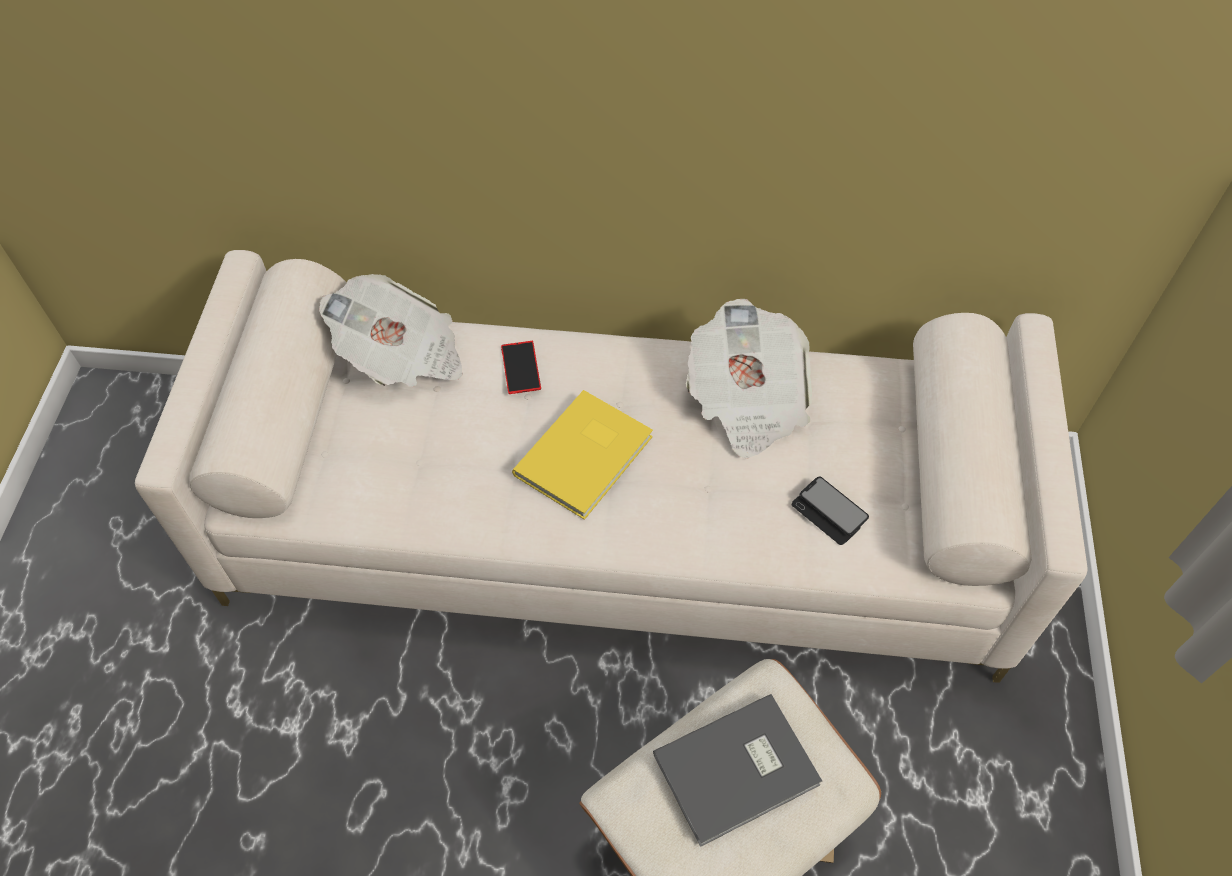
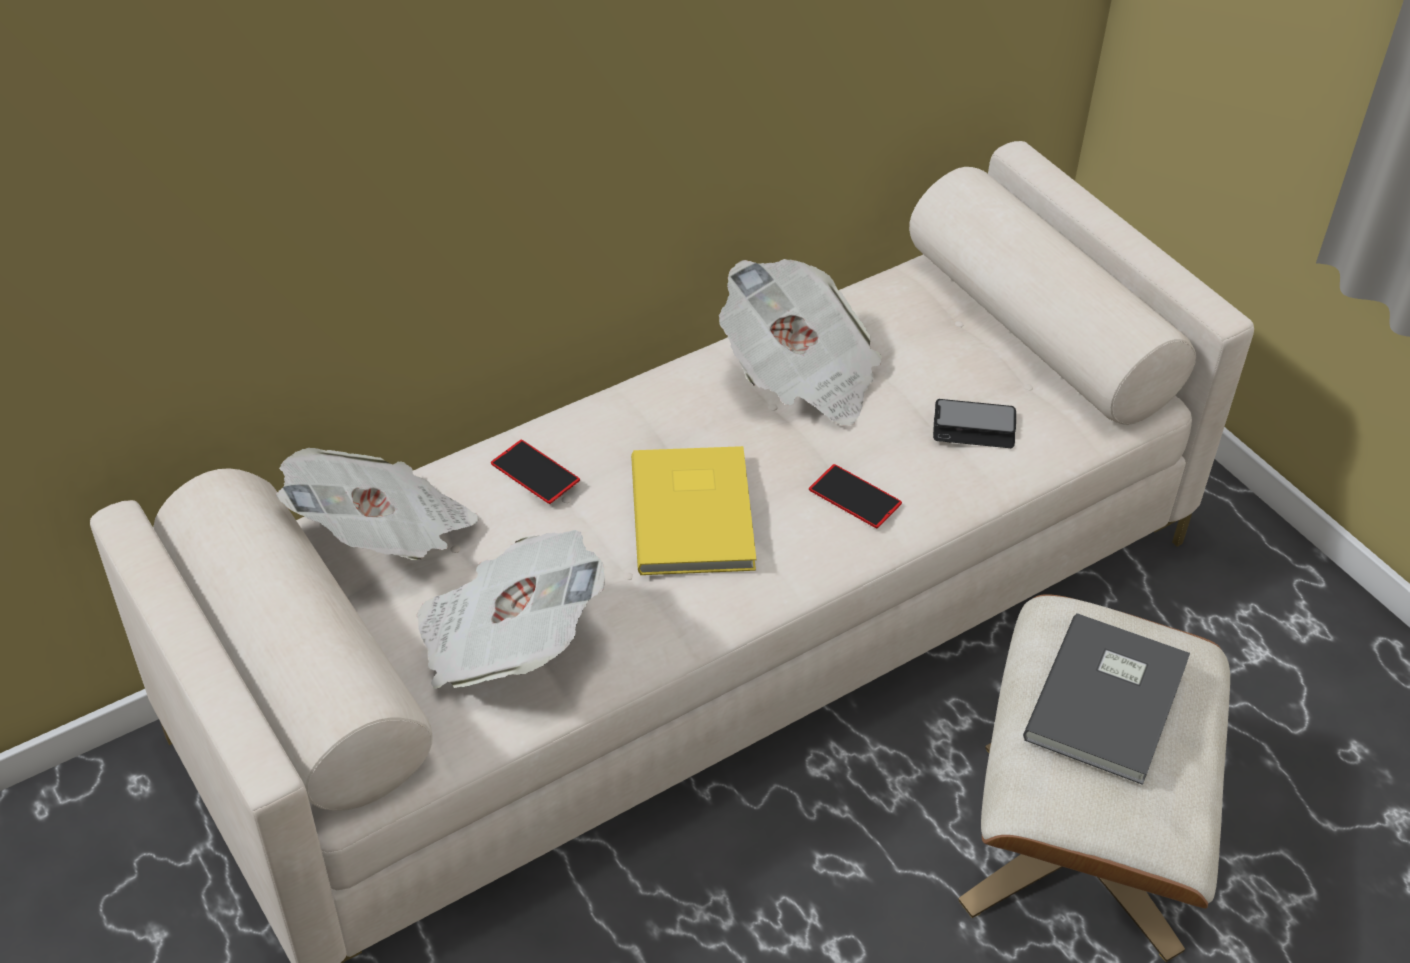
camera: 40 degrees left, 10 degrees down
(401, 468) = (507, 641): none -> newspaper
(697, 510) = (855, 496): none -> phone

